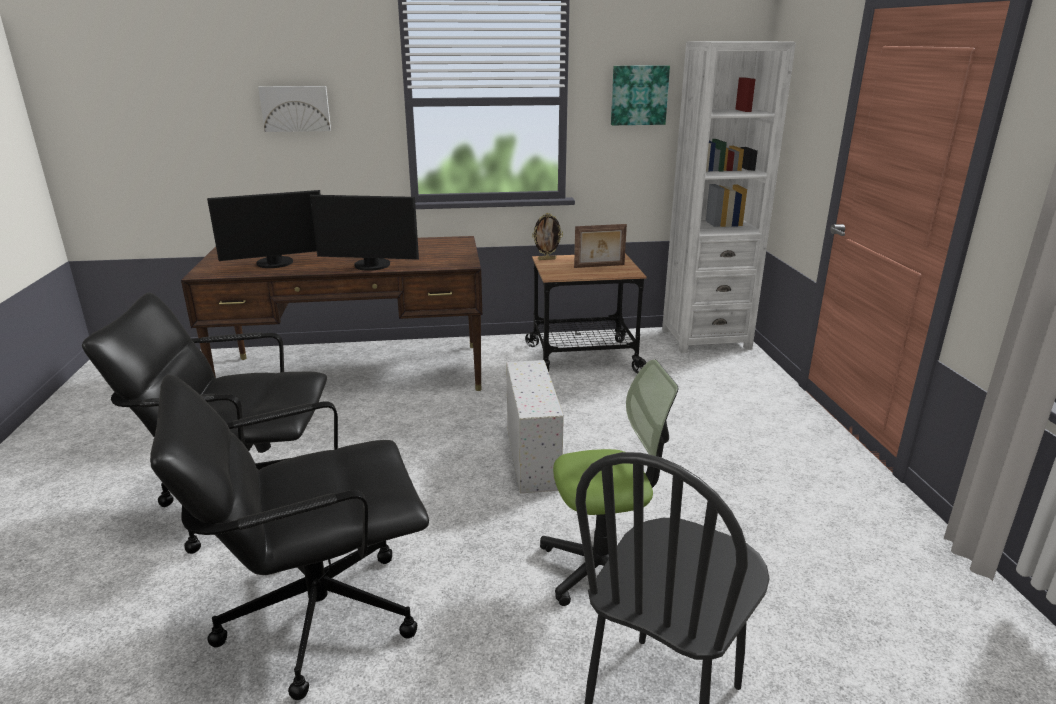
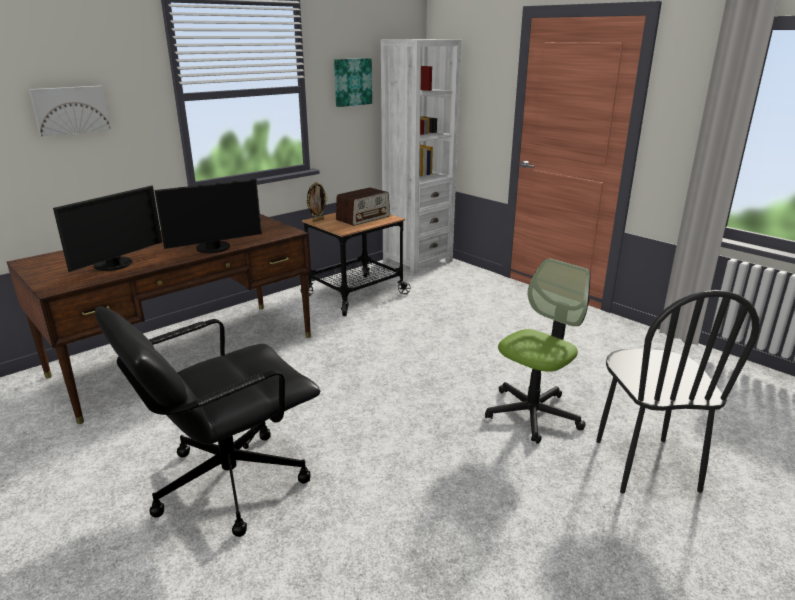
camera: 35 degrees left, 0 degrees up
(317, 615) = (401, 523): black office chair -> none
(532, 455) = (405, 367): white storage box -> none
(599, 266) = (363, 218): picture frame -> radio

